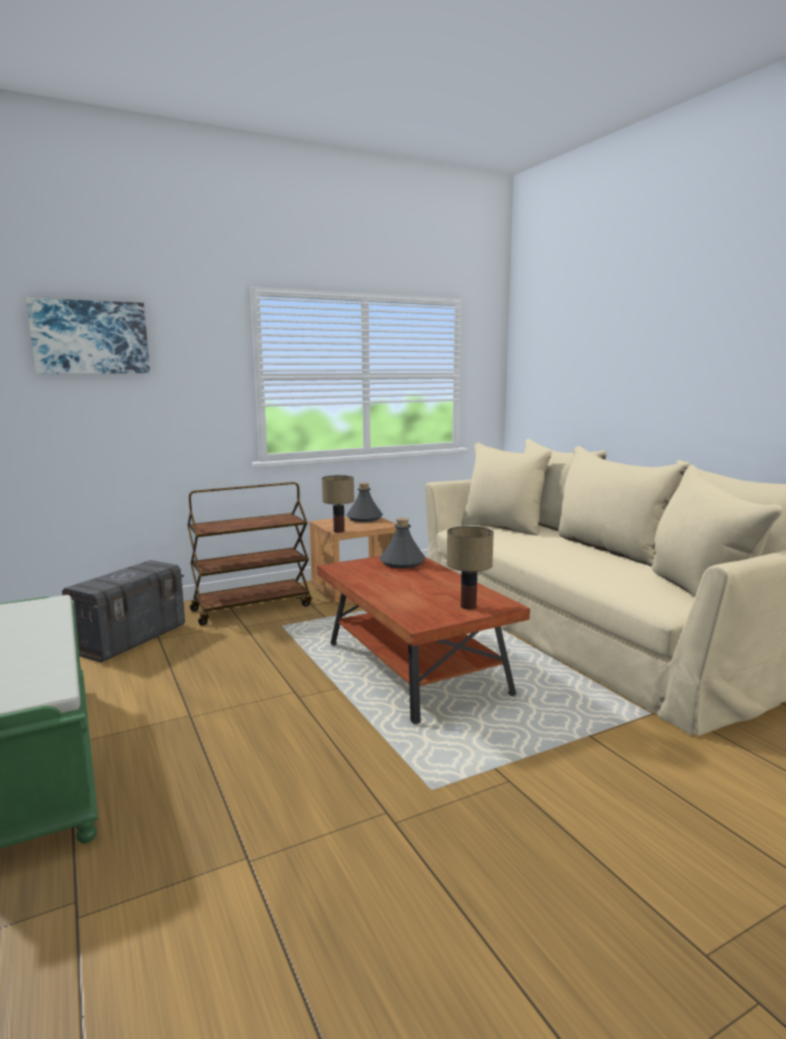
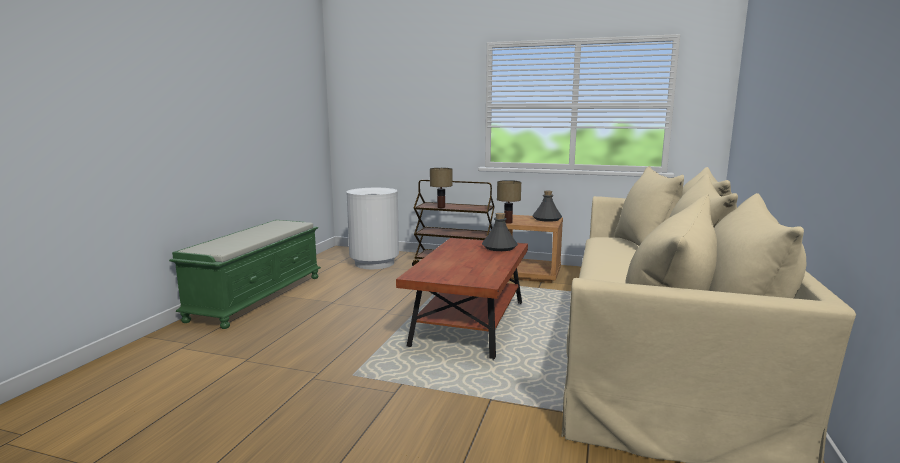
camera: 45 degrees right, 0 degrees up
(90, 337) = (389, 82): picture -> none
(131, 638) = (374, 263): grey storage box -> white trash can
(469, 606) = (464, 277): table lamp -> table lamp (441, 207)

